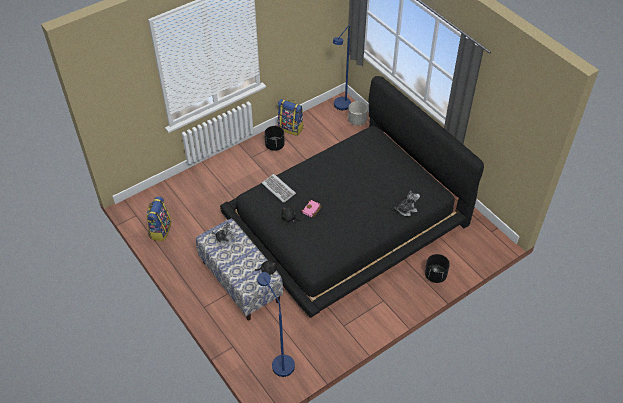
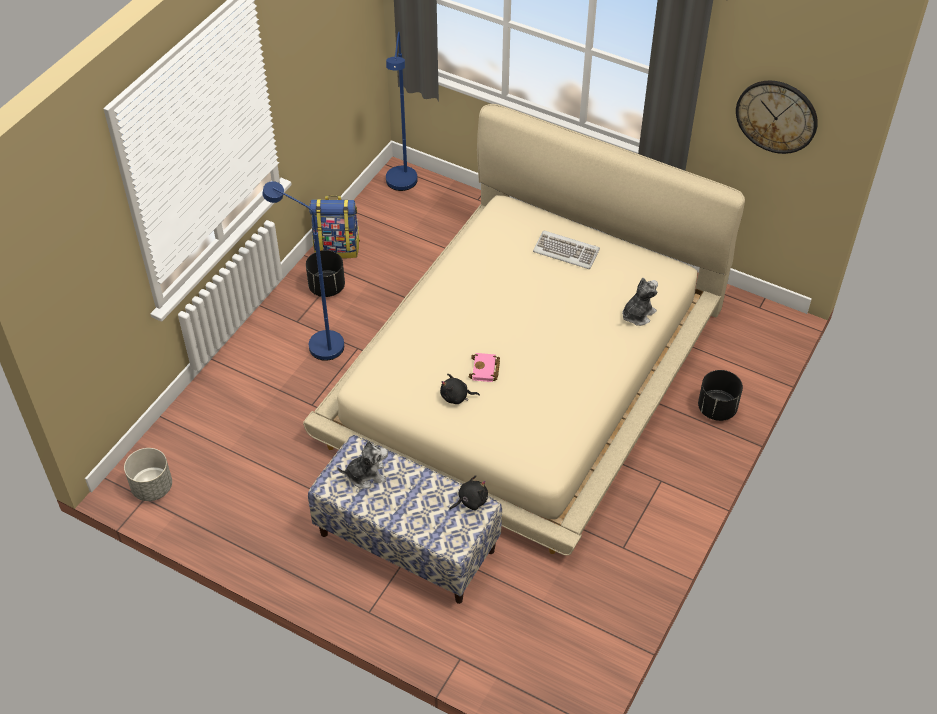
camera: 25 degrees left, 0 degrees up
(160, 230) = (207, 508): backpack -> none
(279, 189) = (407, 354): keyboard -> keyboard (566, 251)
(279, 361) = (554, 651): blue floor lamp -> blue floor lamp (317, 343)
(347, 220) = (525, 371): black bed -> beige bed
(357, 121) = (443, 200): grey planter -> grey planter (152, 488)
(511, 126) = (776, 116): none -> wall clock

